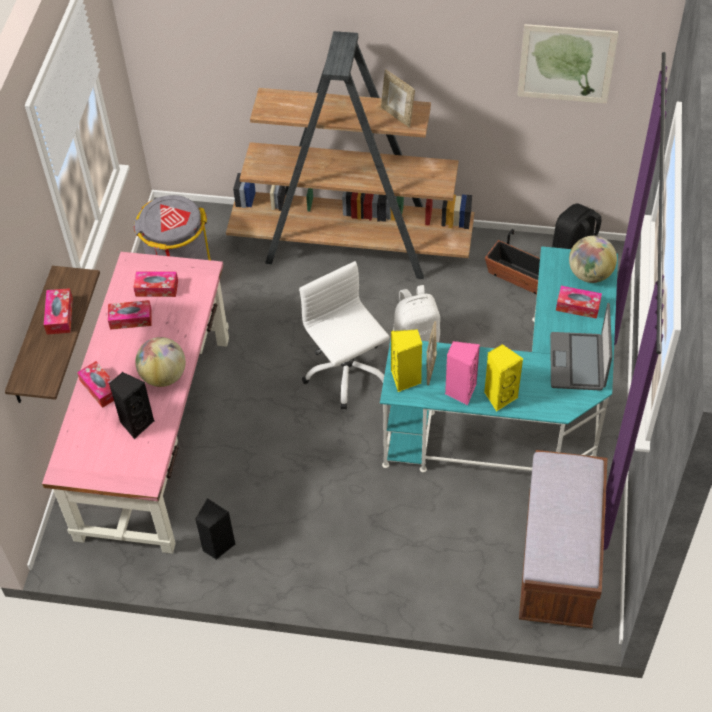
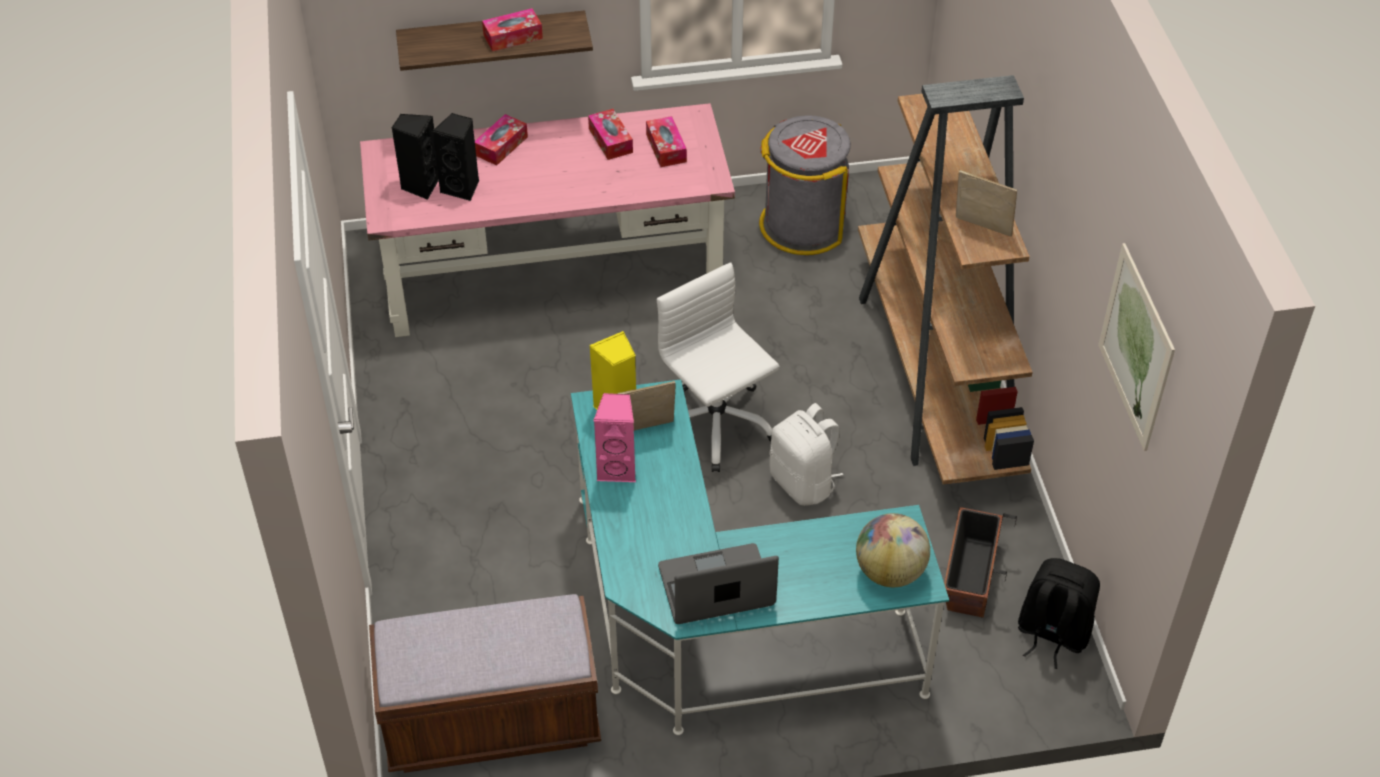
camera: 70 degrees right, 5 degrees down
(164, 376) = (537, 191): globe -> none
(217, 546) = (416, 372): black speaker -> black speaker (420, 185)
(346, 372) = (715, 424): white office chair -> white office chair turned 75 degrees counterclockwise
(397, 116) = (981, 229): picture frame -> picture frame turned 90 degrees clockwise
(499, 396) = (623, 512): yellow speaker -> none
(578, 306) = (821, 569): tissue box -> none

